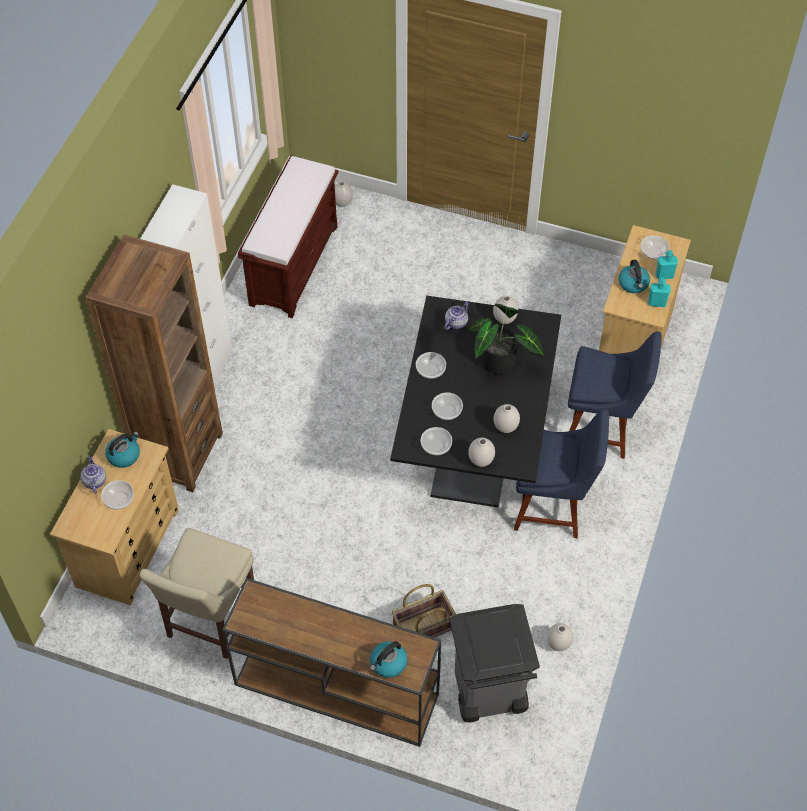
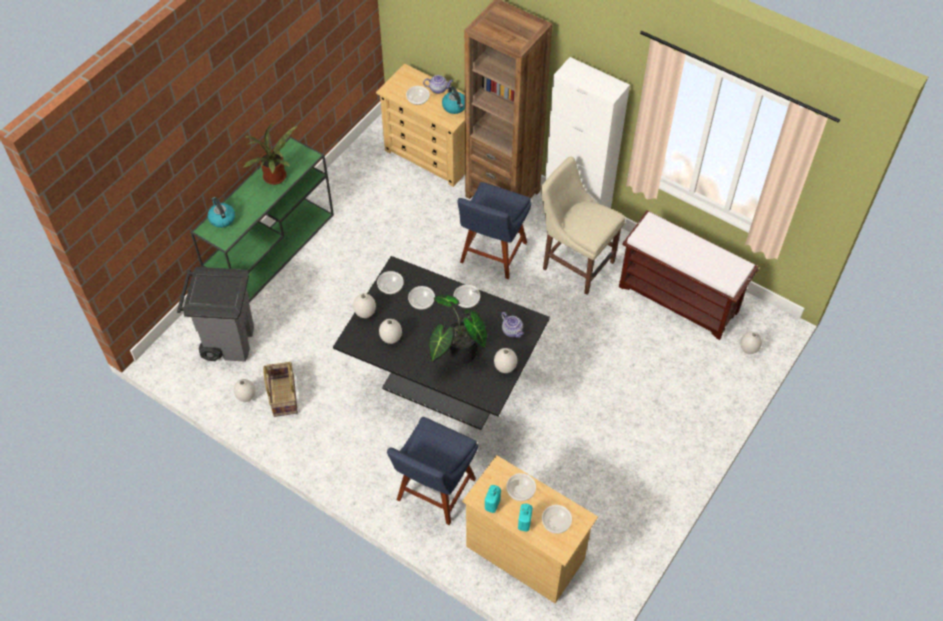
camera: 105 degrees right, 0 degrees up
(209, 622) = (354, 190): beige chair -> beige chair (575, 263)
(303, 622) = (276, 178): none -> potted plant
(334, 689) = (273, 250): brown console table -> green console table
(423, 628) = (297, 313): basket -> basket (283, 396)
(553, 506) = (368, 429): blue chair -> blue chair (492, 255)
(633, 284) = (521, 491): kettle -> bowl

